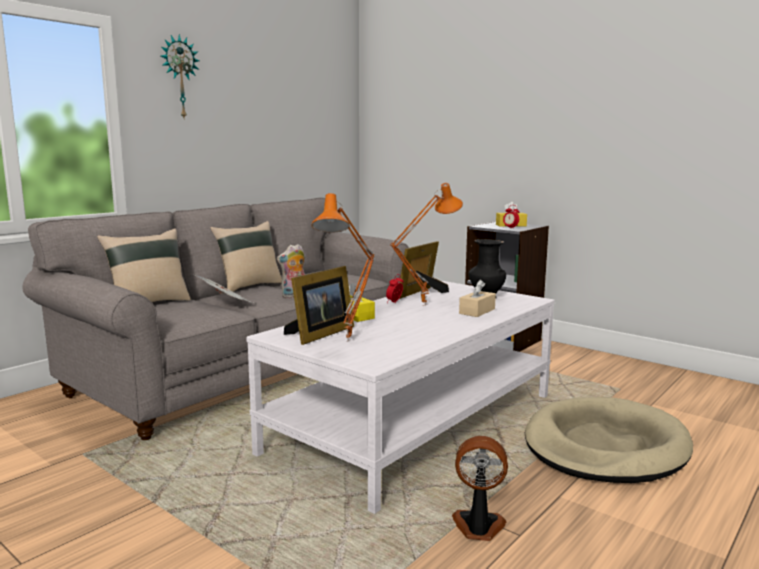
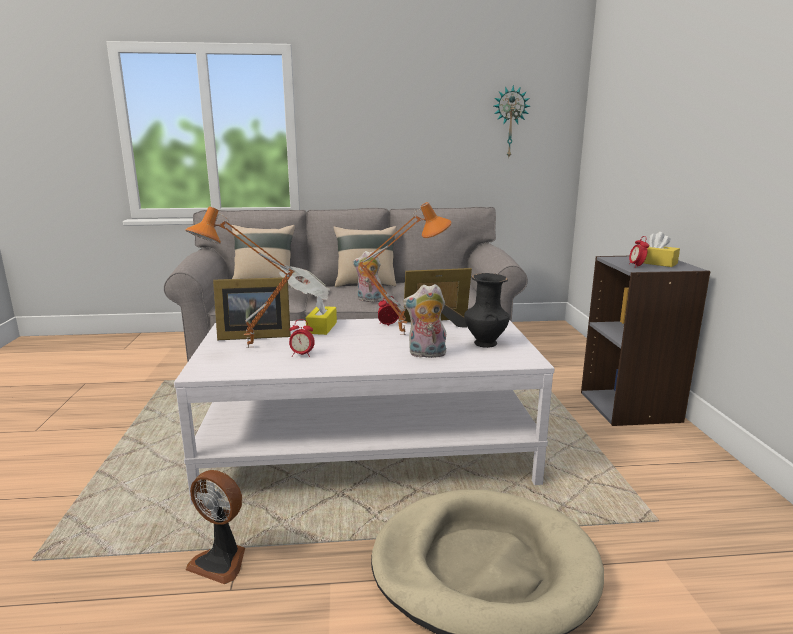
camera: 45 degrees right, 5 degrees up
(179, 77) = (354, 91): wall clock -> wall clock (510, 122)
(404, 333) = (302, 355): none -> alarm clock
(477, 311) = (426, 354): beige tissue box -> plush toy
(478, 527) = (221, 561): fan -> fan turned 150 degrees clockwise

